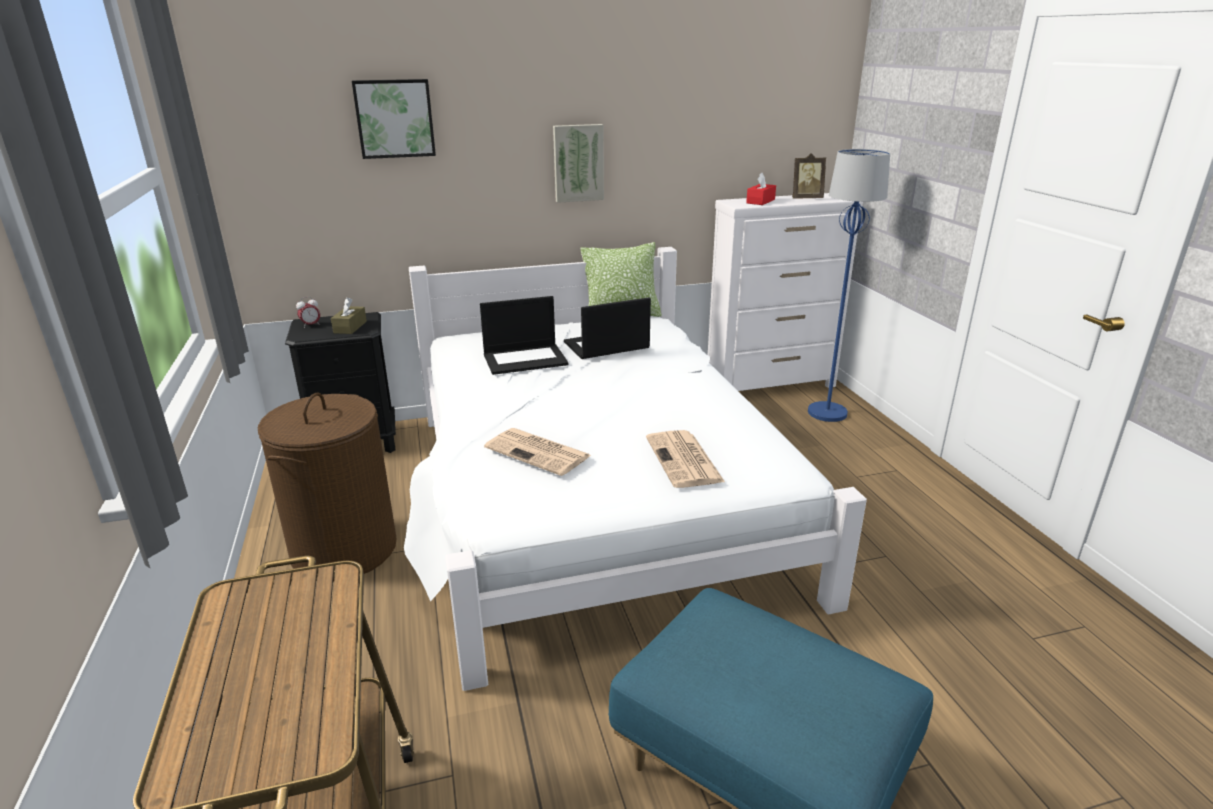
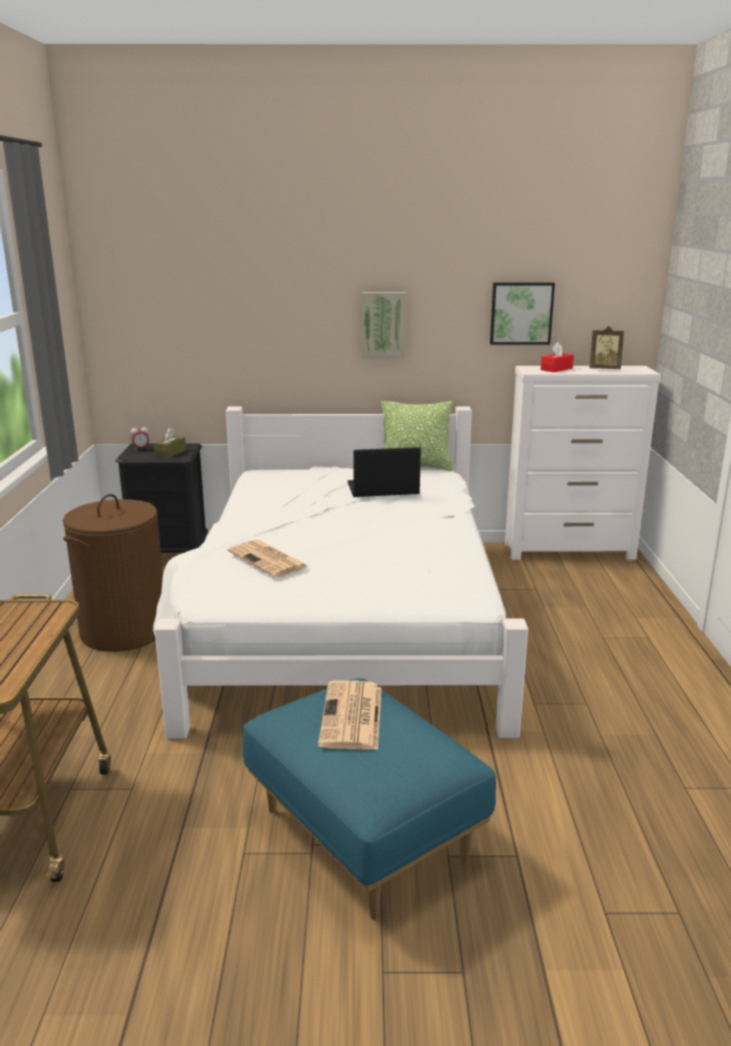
camera: 15 degrees right, 5 degrees down
(394, 118) = (225, 281): picture -> picture (521, 313)
(525, 359) = (305, 492): laptop -> none
(684, 460) = (384, 579): newspaper -> newspaper (352, 717)
(827, 413) = (611, 581): blue floor lamp -> none

